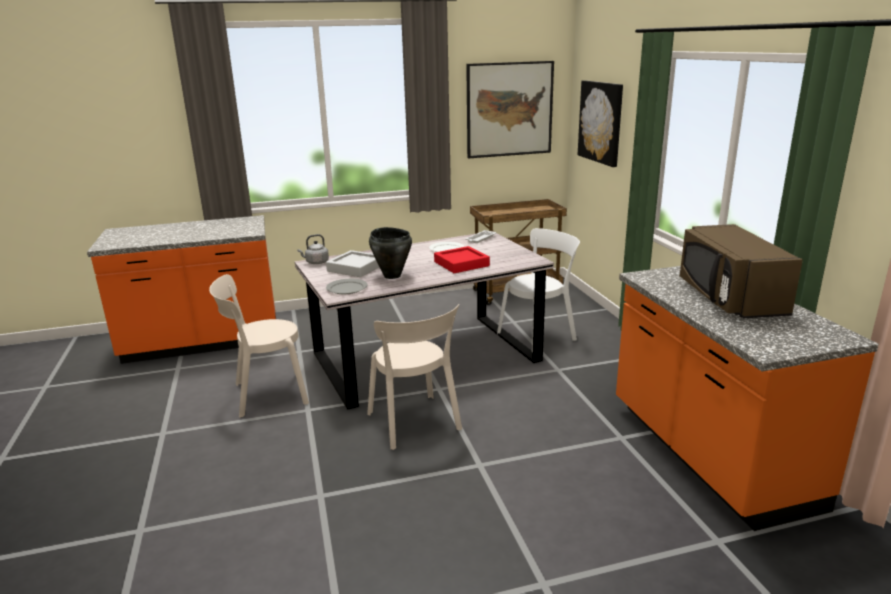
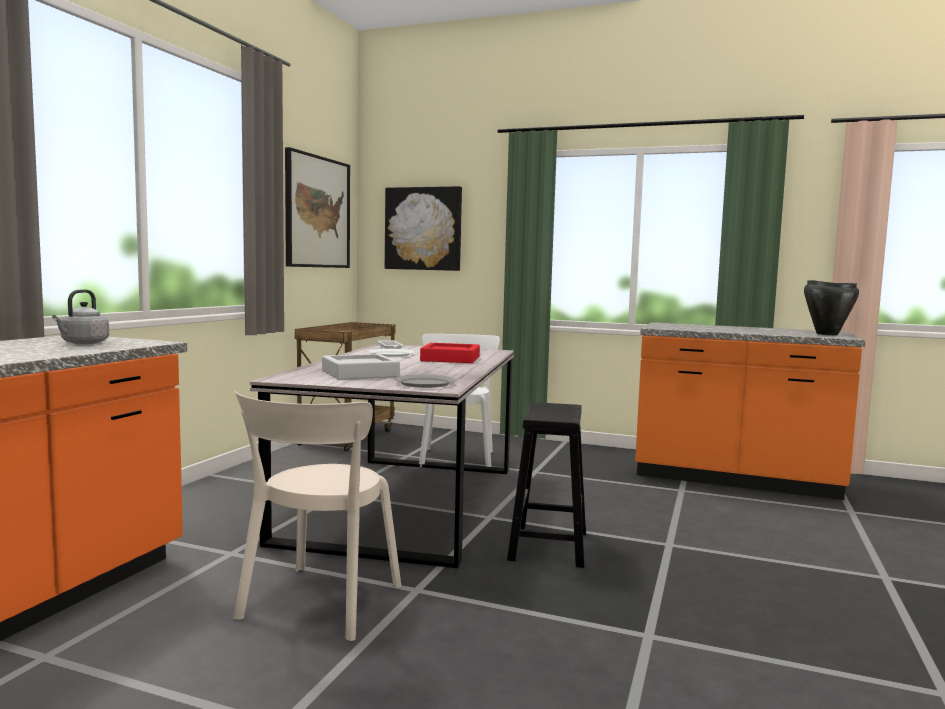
camera: 55 degrees left, 15 degrees down
(316, 262) = (288, 377): grey kettle -> grey kettle (83, 343)
(392, 276) = (426, 371): black cooking pot -> black cooking pot (826, 334)
(415, 424) = (549, 546): beige chair -> black stool
(728, 298) = (735, 328): brown microwave -> none

